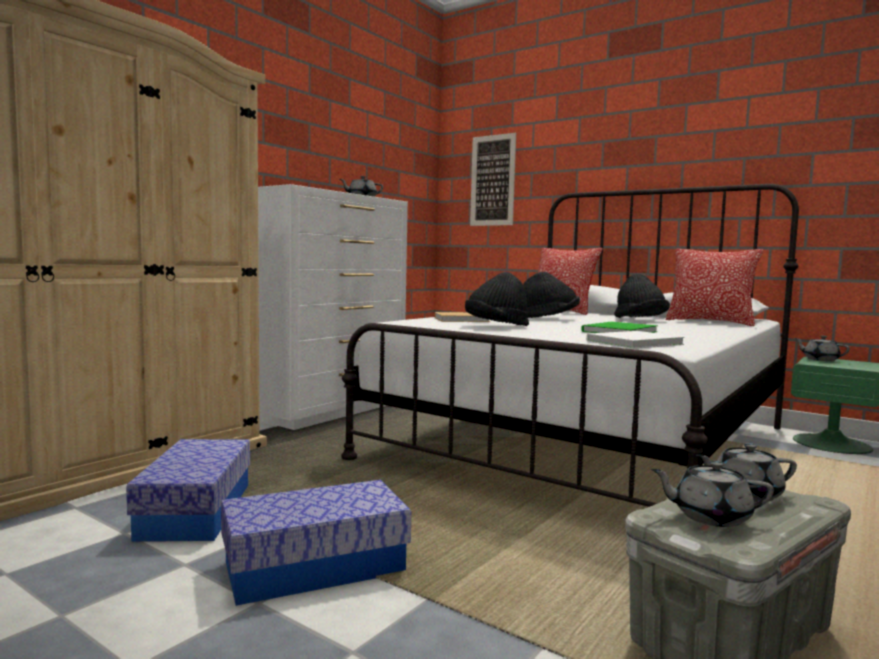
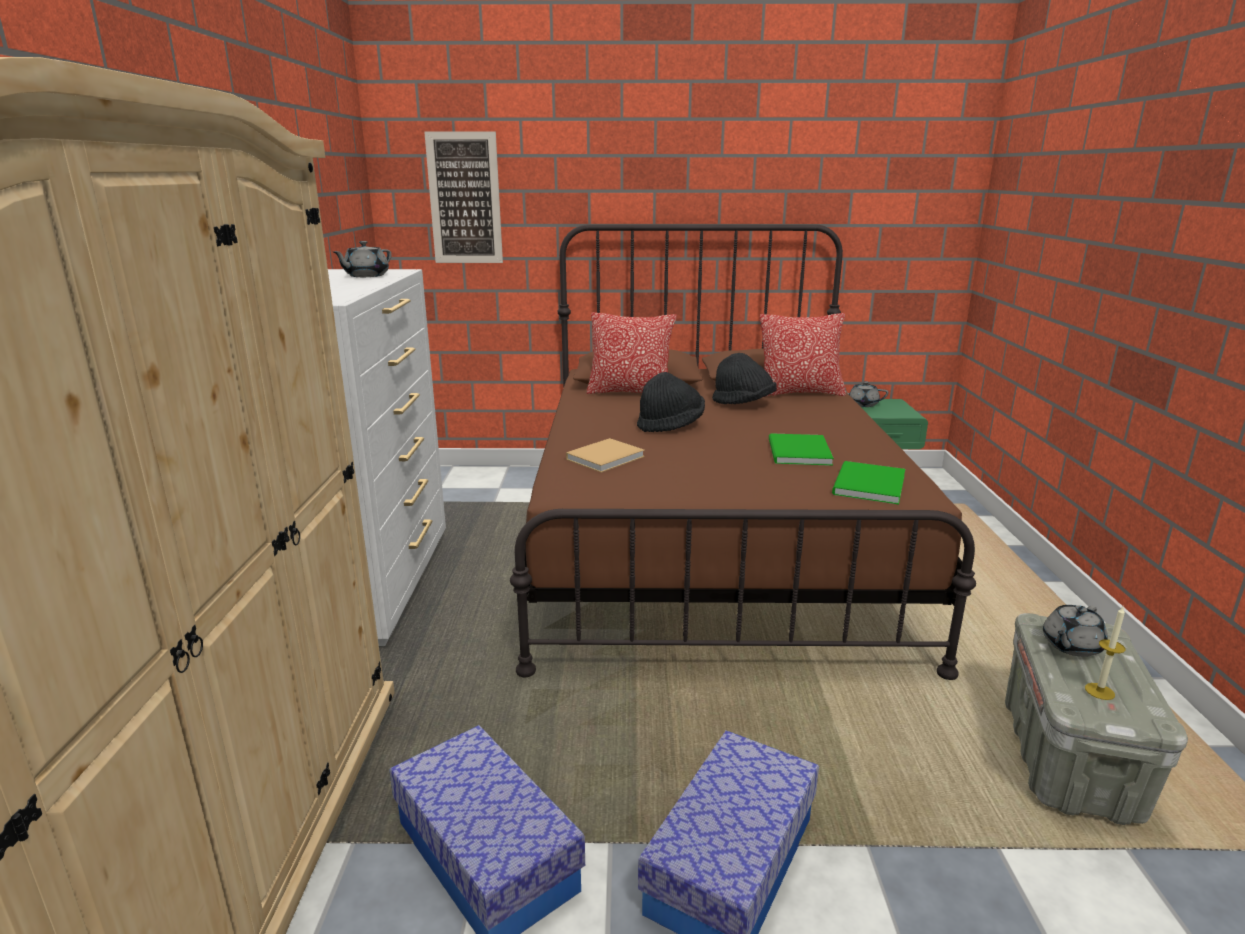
camera: 35 degrees left, 15 degrees up
(496, 326) = (682, 472): black hat -> none
(588, 442) = (709, 545): white bed -> brown bed
(631, 342) = (866, 485): white book -> green book
(710, 517) = (1099, 691): grey teapot -> candle

